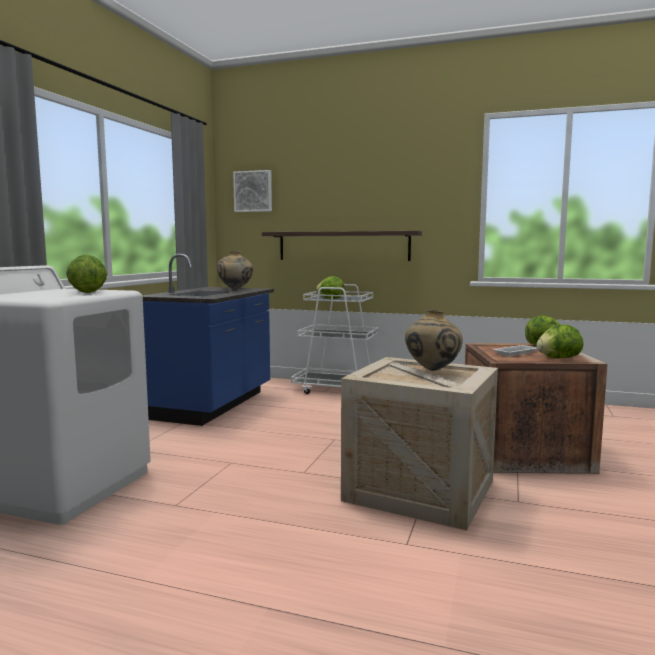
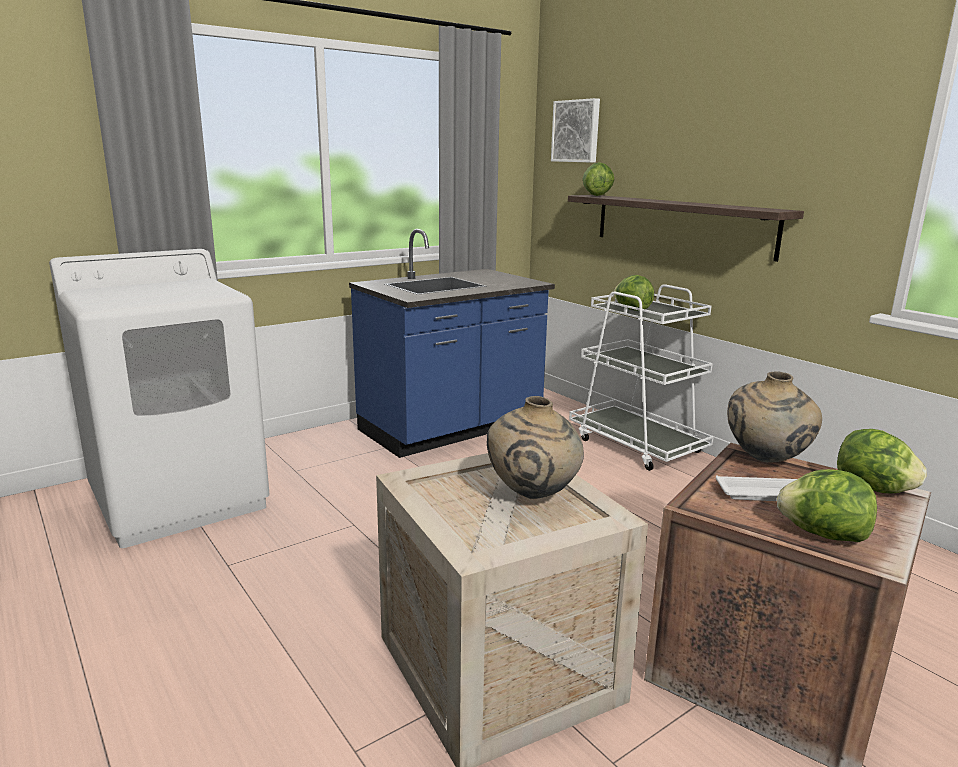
camera: 35 degrees right, 10 degrees up
(87, 293) = (182, 295): lettuce -> lettuce (596, 195)
(235, 289) = (502, 280): beige vase -> beige vase (766, 461)

